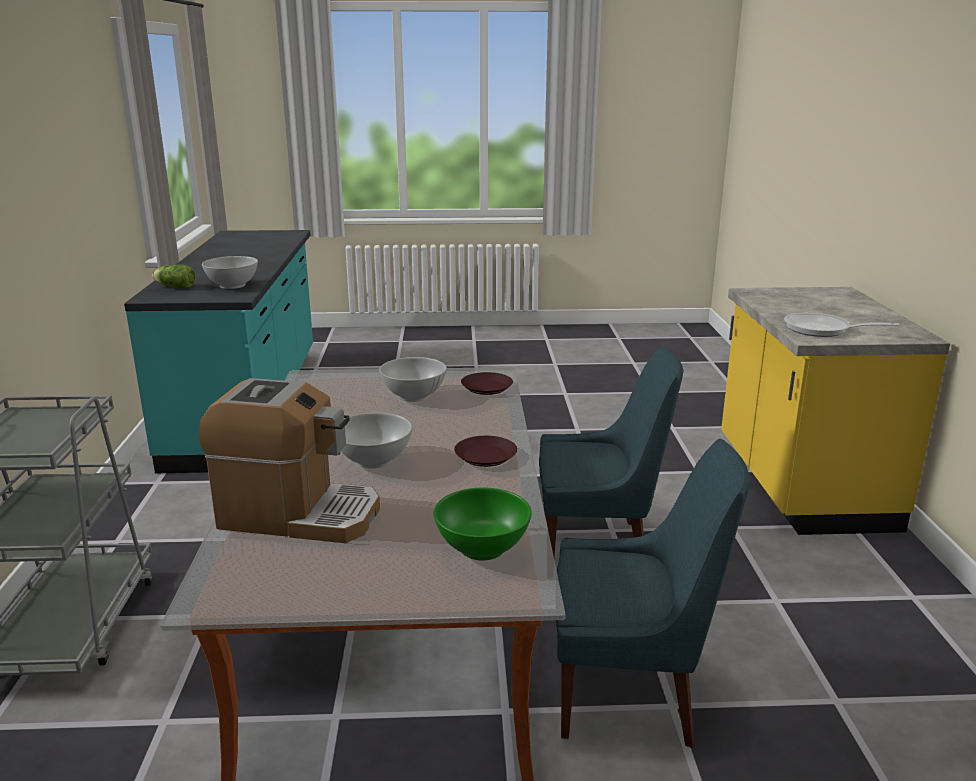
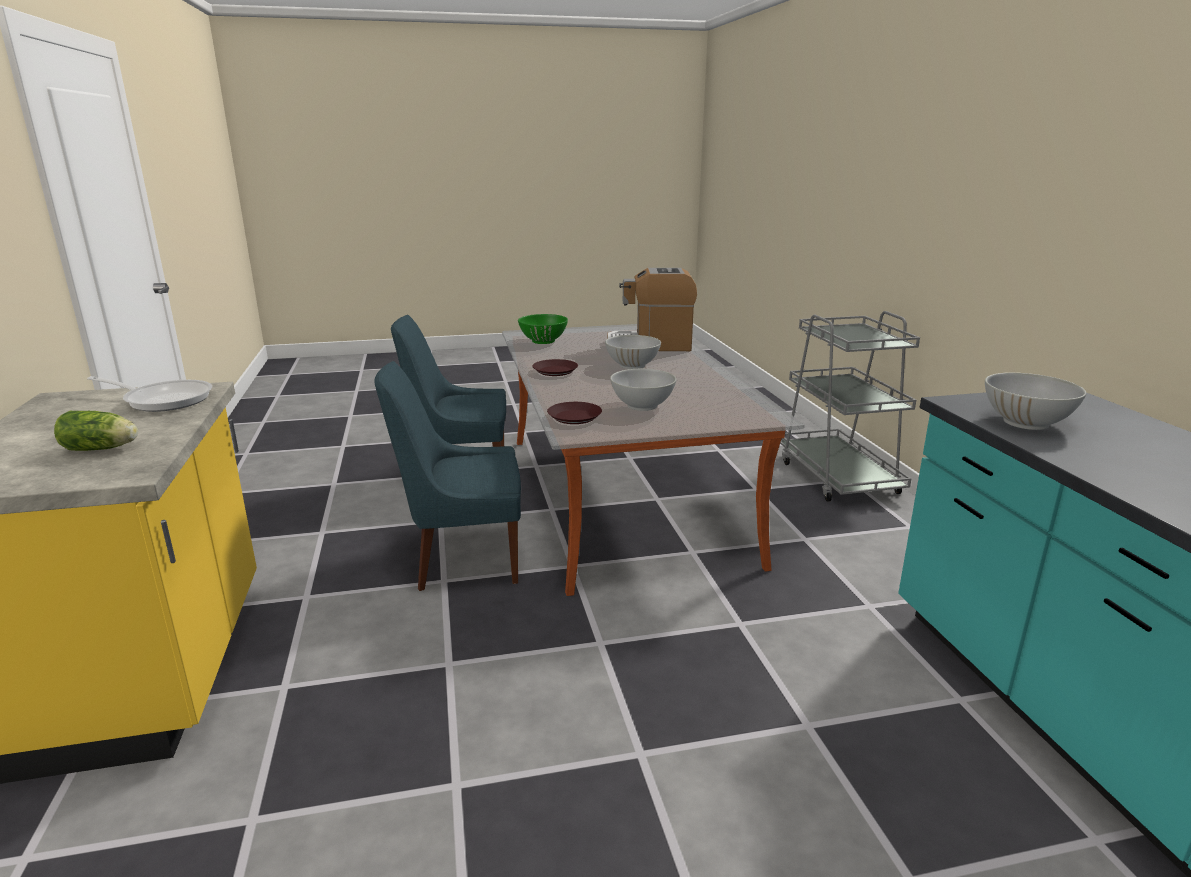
camera: 170 degrees right, 0 degrees up
(174, 287) = (1100, 414): lettuce -> lettuce (103, 449)

